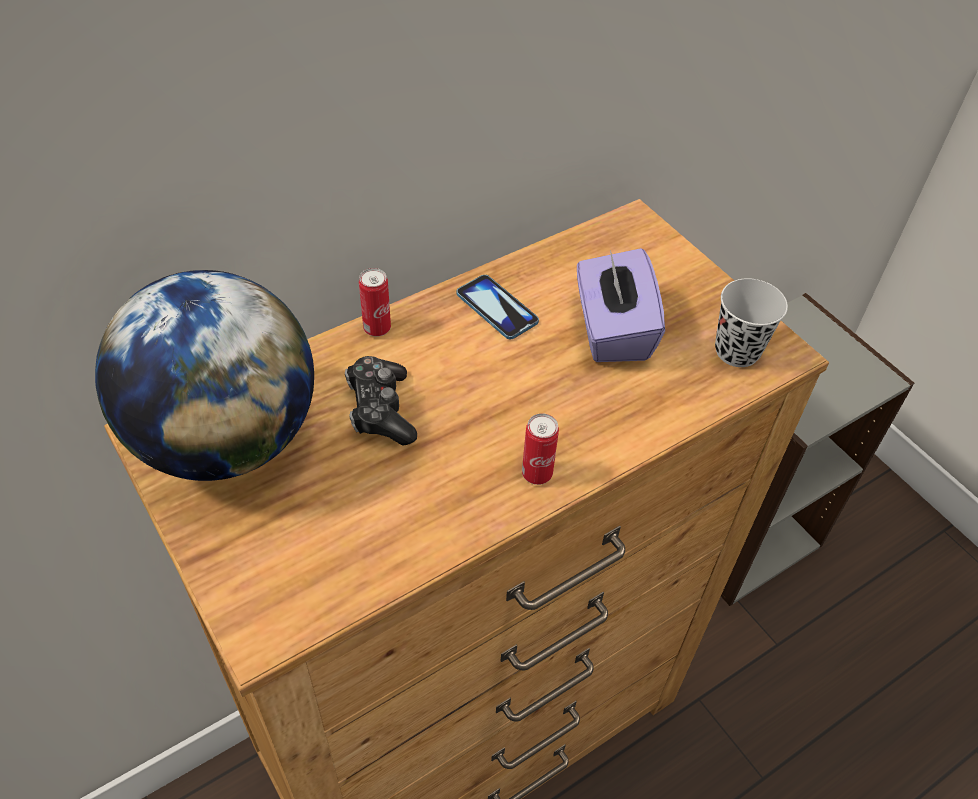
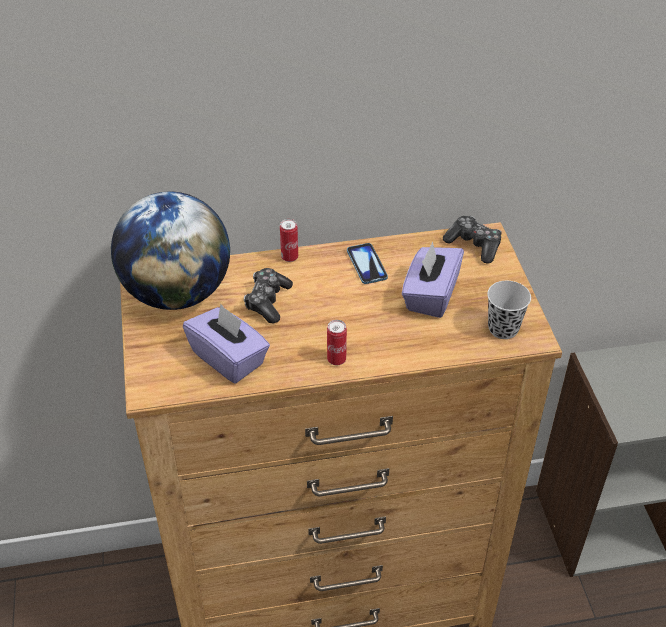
camera: 25 degrees right, 5 degrees down
(369, 527) = (229, 358): none -> purple tissue box
(626, 240) = (474, 245): none -> game controller

